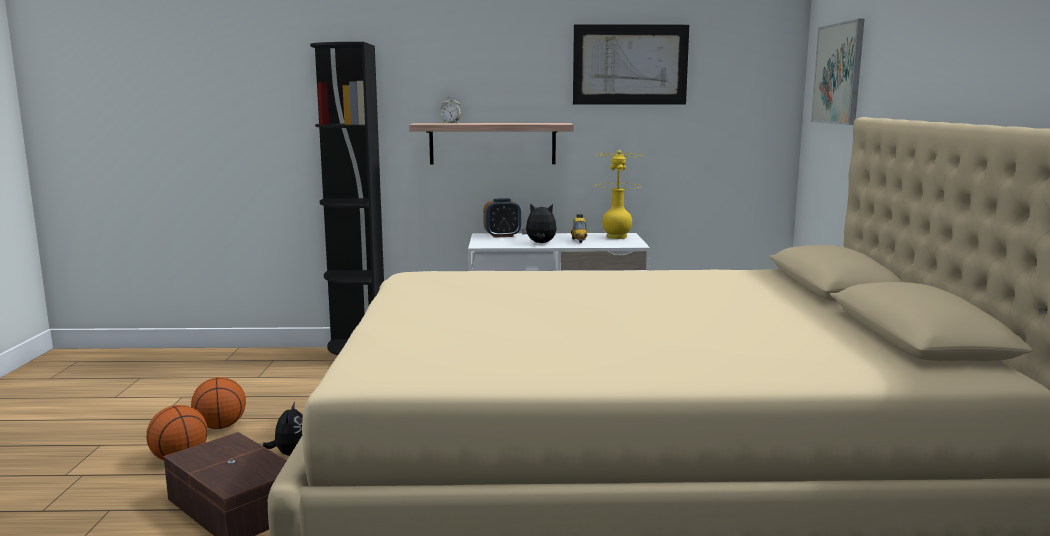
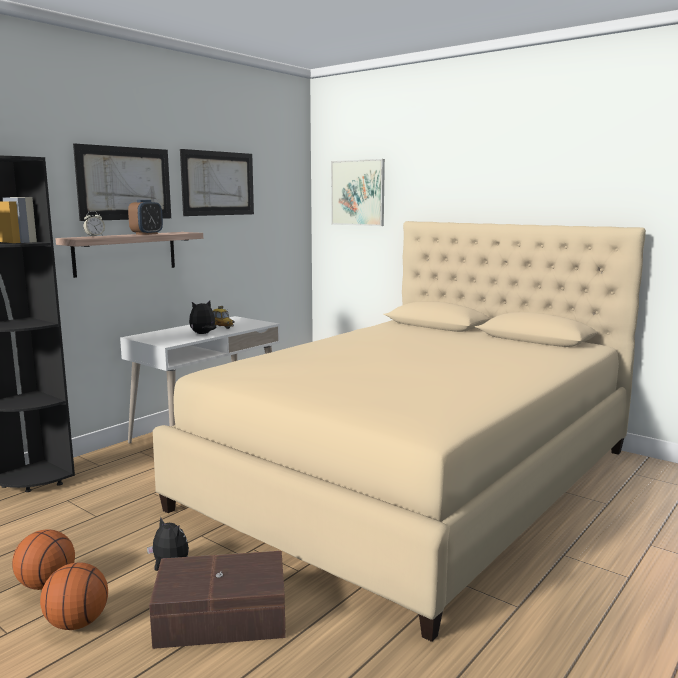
camera: 50 degrees left, 0 degrees up
(497, 67) = (125, 183): none -> picture
(502, 236) = (154, 334): alarm clock -> alarm clock (147, 234)
(616, 237) = (235, 321): yellow table lamp -> none

